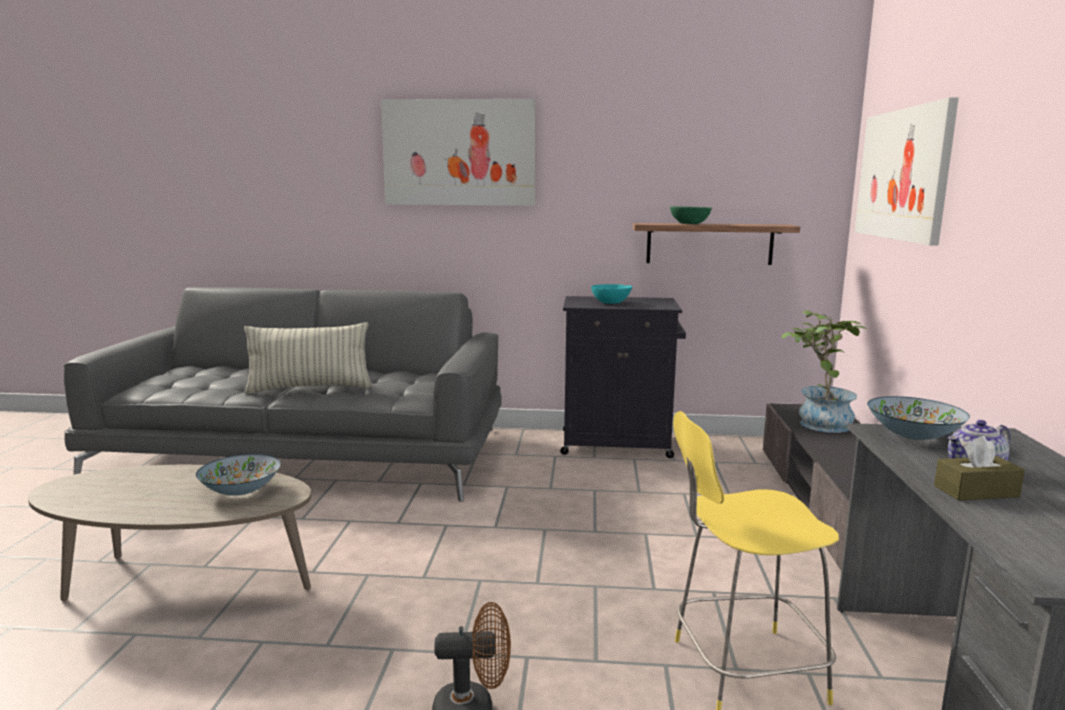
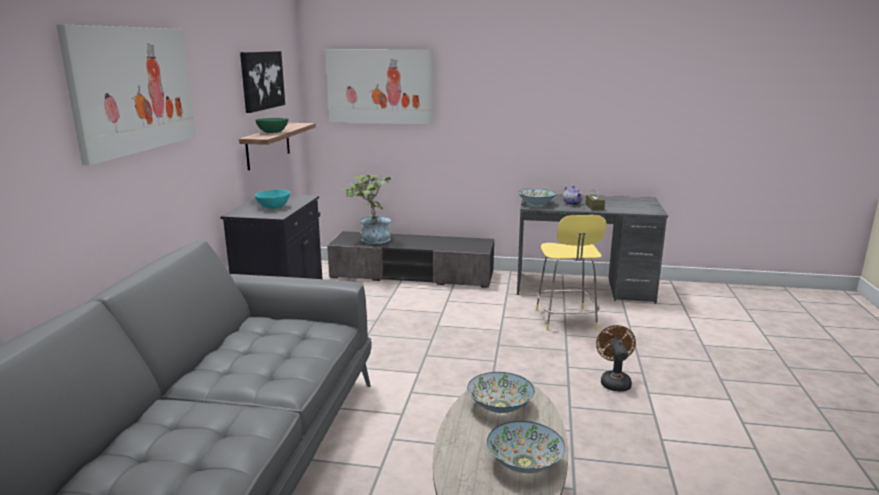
camera: 85 degrees left, 5 degrees up
(125, 500) = (524, 463): none -> bowl
(310, 388) = (261, 383): pillow -> none
(712, 160) = (262, 80): none -> picture

